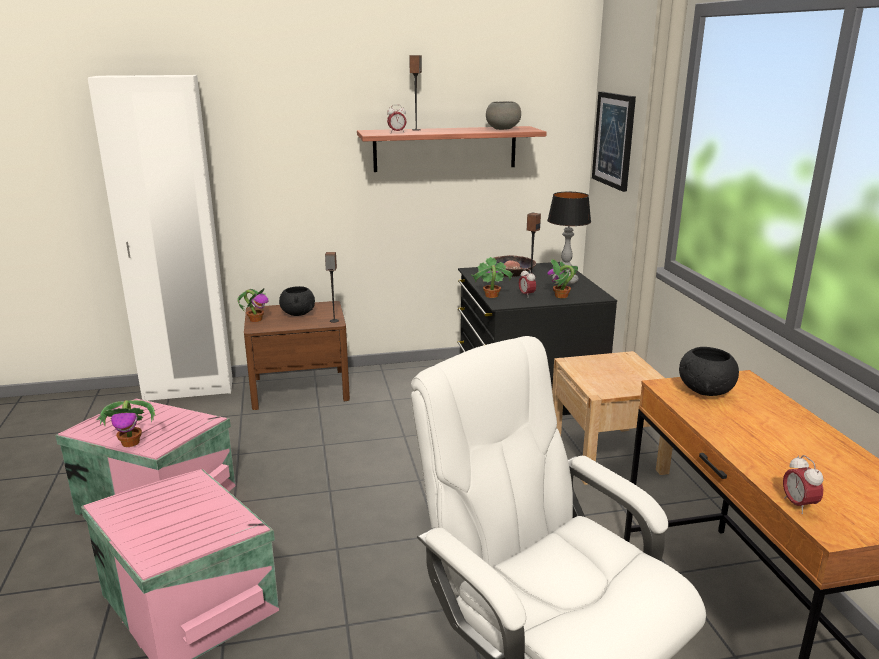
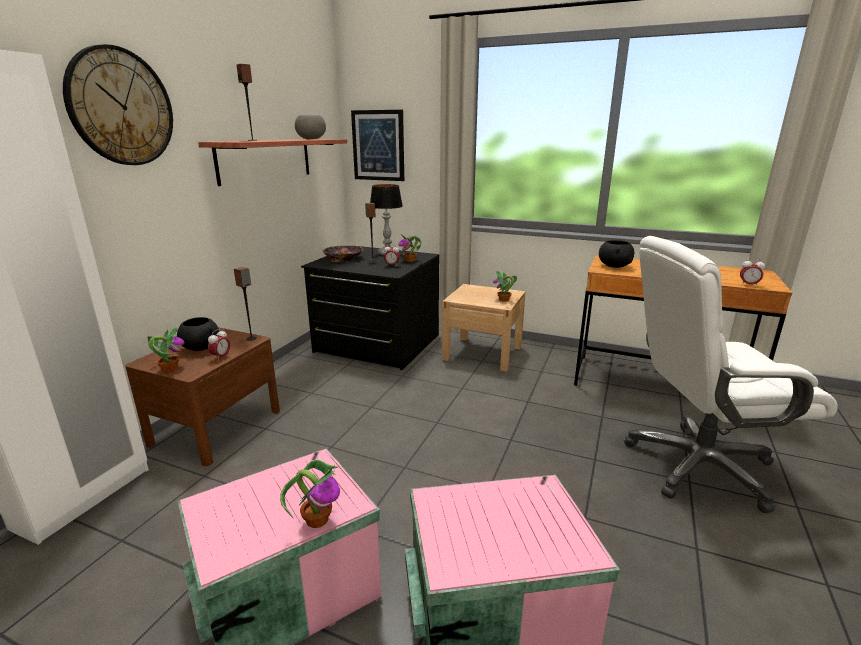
camera: 55 degrees left, 0 degrees up
(282, 103) = (121, 107): none -> wall clock
(397, 132) = (253, 141): alarm clock -> alarm clock (221, 357)
(491, 296) = (374, 272): potted plant -> potted plant (504, 300)

